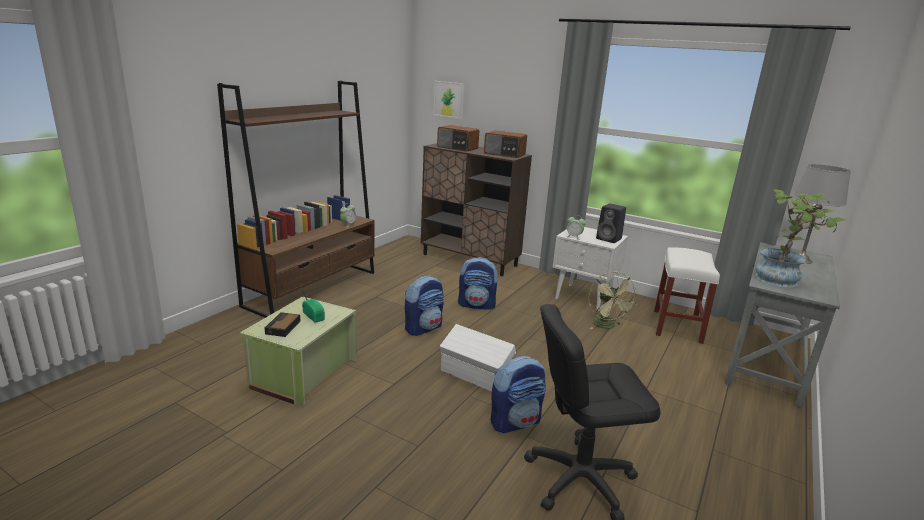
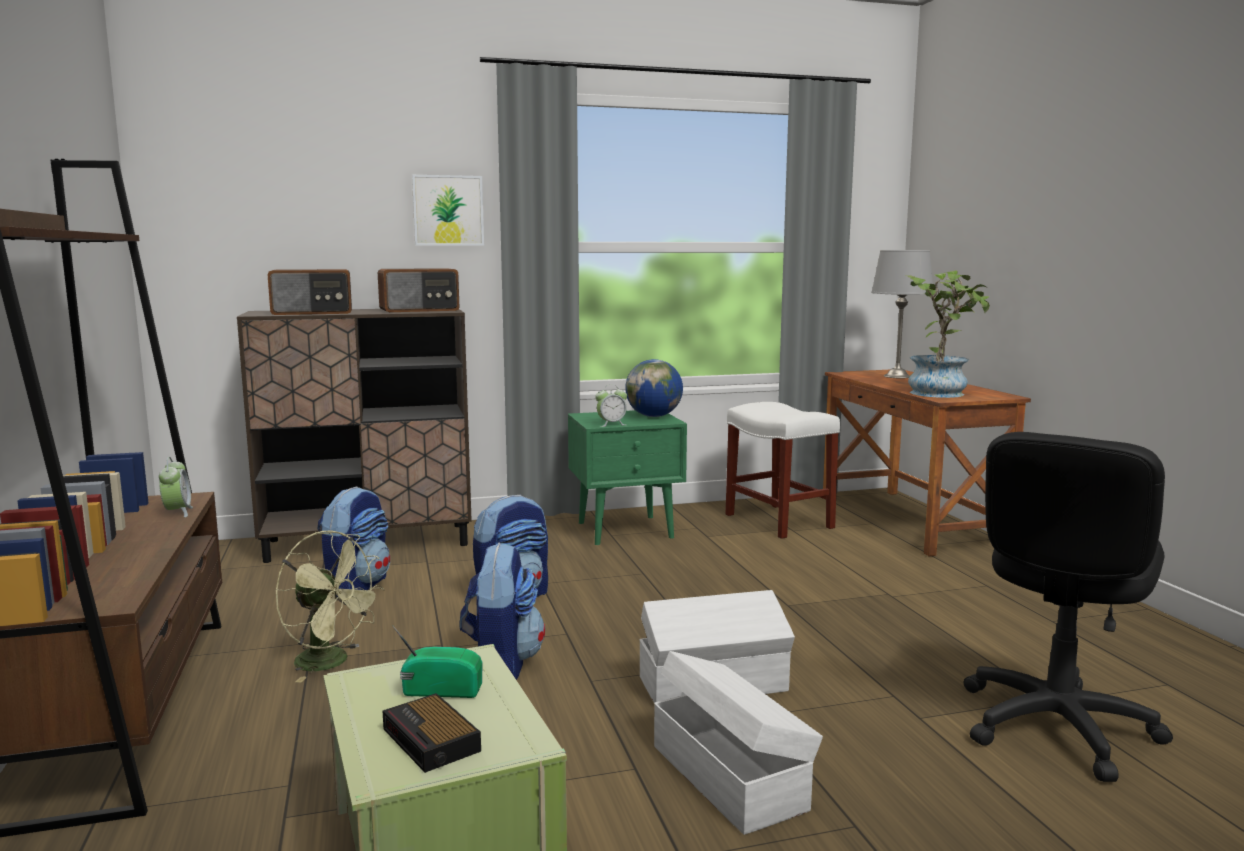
camera: 45 degrees left, 10 degrees down
(415, 405) = (729, 775): none -> white storage box
(449, 99) = (241, 221): picture -> picture (448, 210)
(515, 421) = (874, 710): backpack -> backpack (357, 586)
(584, 297) = (627, 530): white nightstand -> green nightstand
(607, 326) = (720, 551): green fan -> green fan (331, 663)
(609, 239) = (654, 416): black speaker -> globe
(767, 361) = (909, 521): grey desk -> brown desk

